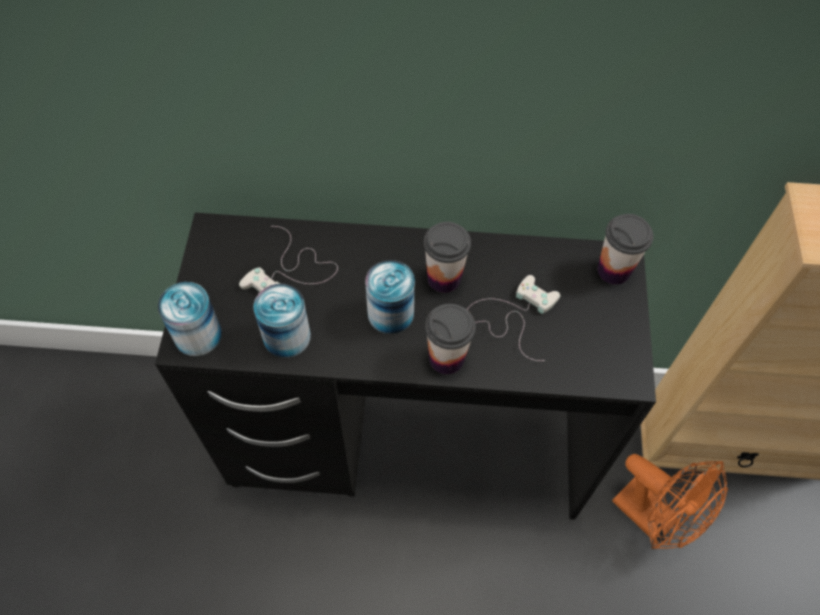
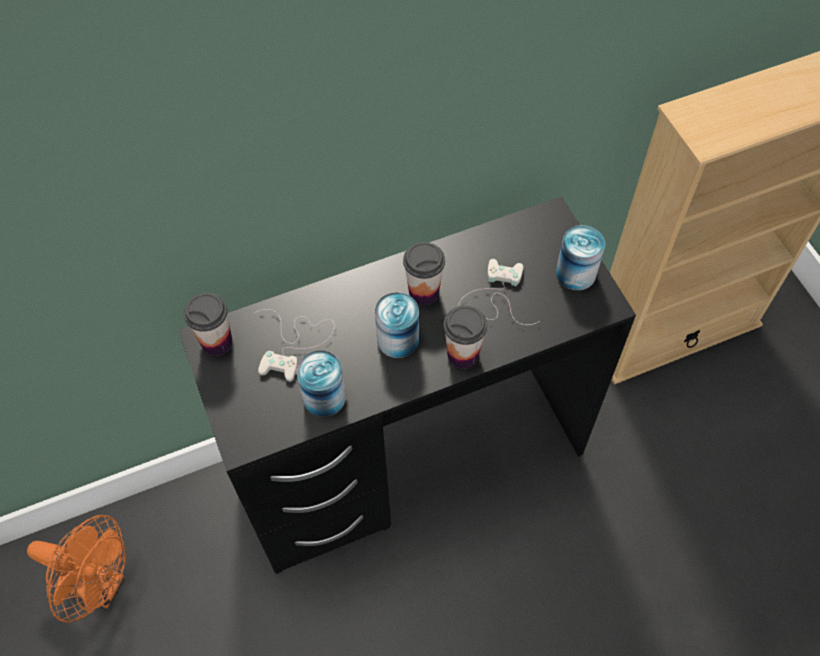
camera: 25 degrees left, 0 degrees up
(198, 335) = (248, 430): can -> can (576, 273)
(613, 270) = (551, 227): cup -> cup (217, 342)
(653, 518) = (643, 423): orange fan -> orange fan (101, 585)

